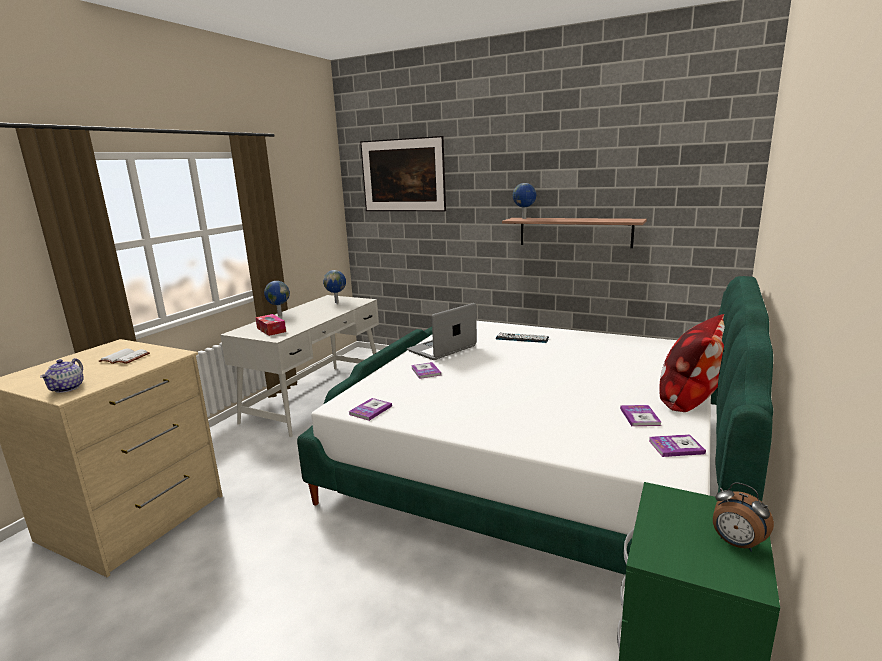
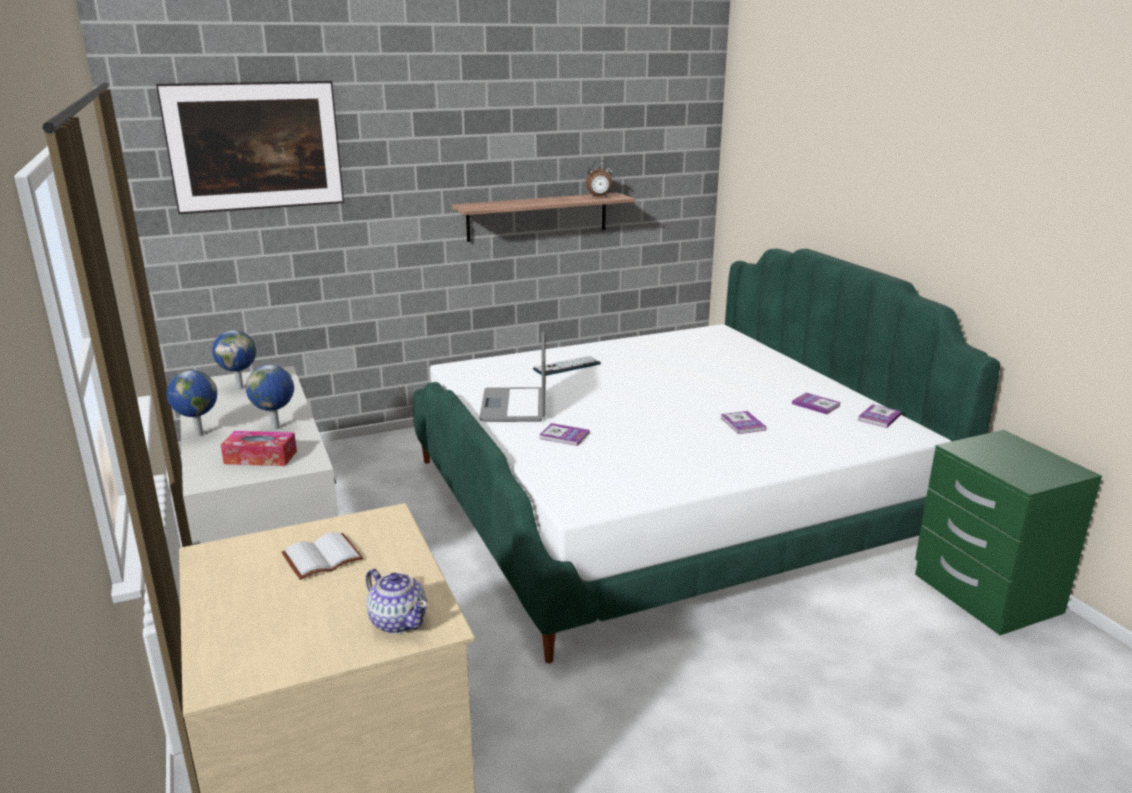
camera: 50 degrees left, 5 degrees up
(370, 410) = (617, 496): book -> book (742, 424)
(524, 218) = (478, 204): globe -> globe (276, 428)
(692, 398) = (812, 377): pillow -> none
(736, 544) = (1035, 455): alarm clock -> alarm clock (599, 197)

